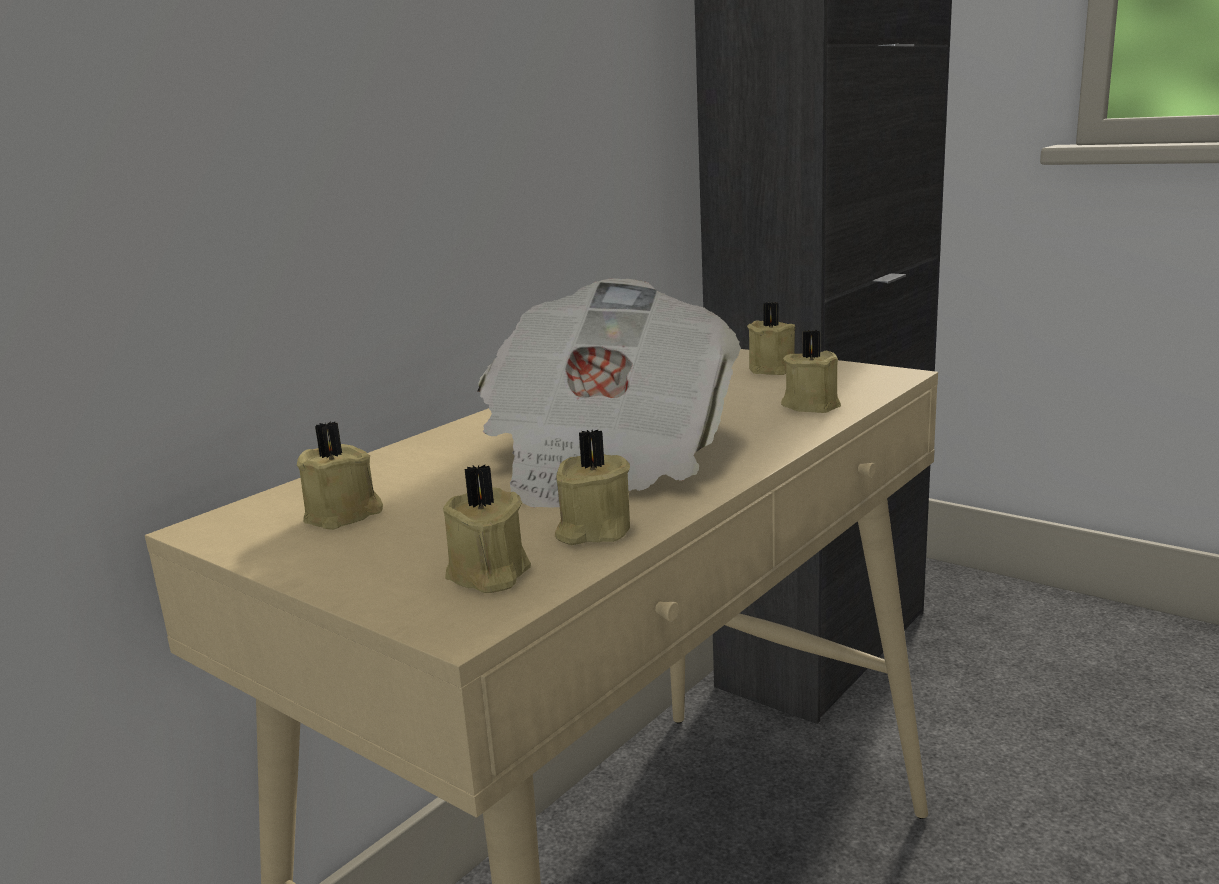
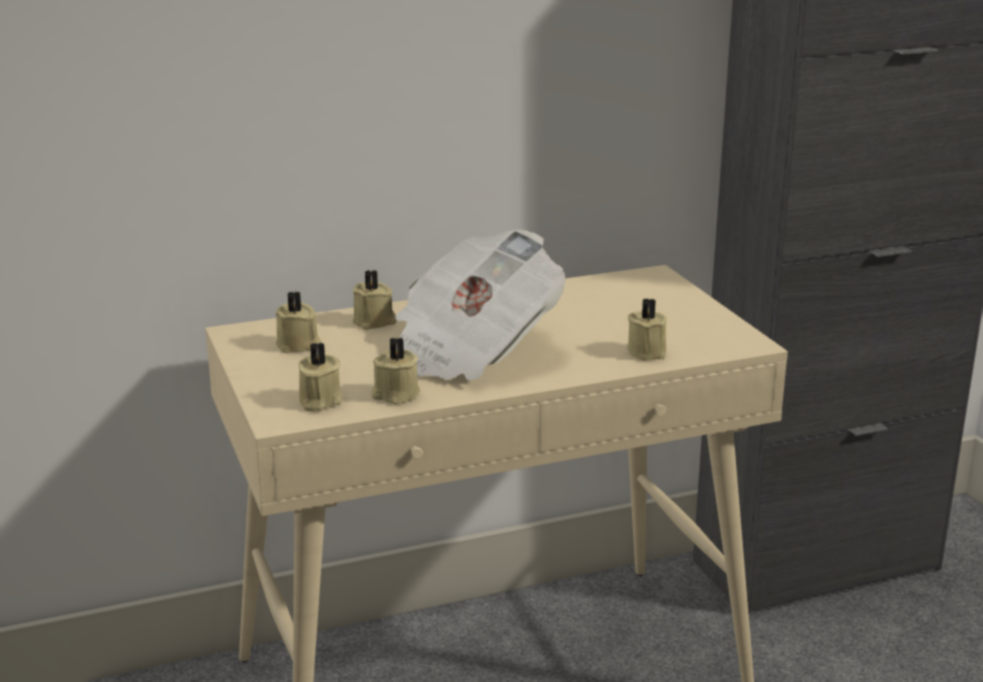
camera: 30 degrees right, 5 degrees up
(774, 368) = (683, 313): beige candle -> beige candle (375, 322)

